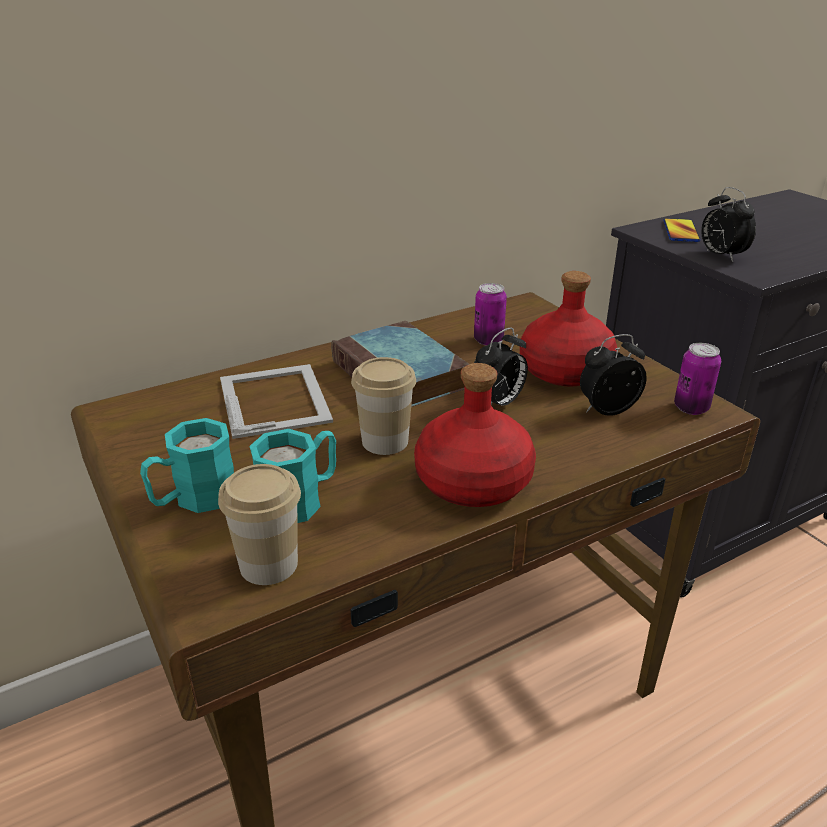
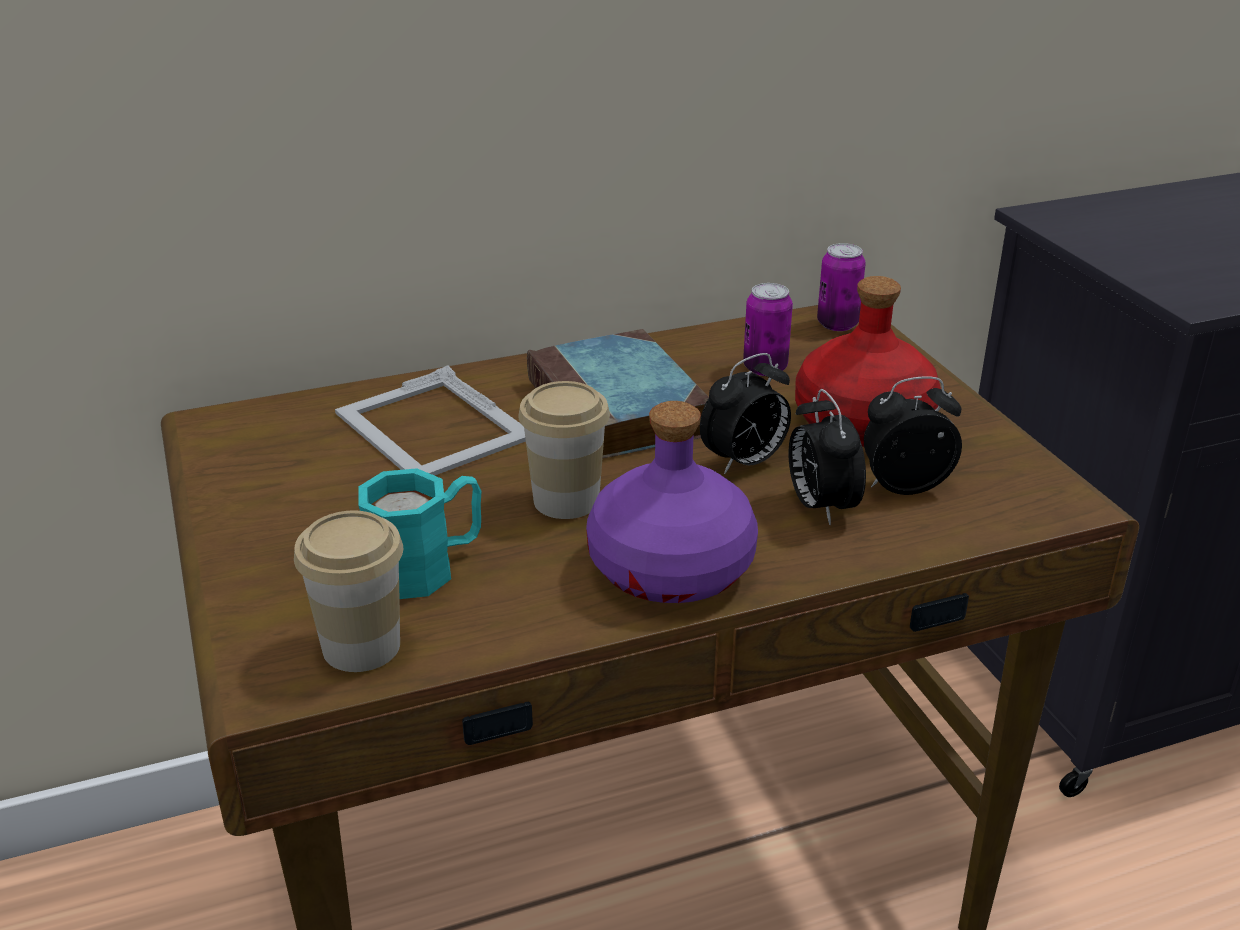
camera: 10 degrees right, 0 degrees up
(194, 499) = (289, 551): turquoise mug -> none
(275, 399) = (433, 427): picture frame -> picture frame turned 150 degrees clockwise
(473, 482) = (670, 569): red bottle -> purple bottle
(680, 231) = (1103, 221): phone -> none
(691, 408) = (1034, 495): can -> can (837, 324)
(720, 256) = (1148, 265): alarm clock -> alarm clock (820, 506)

